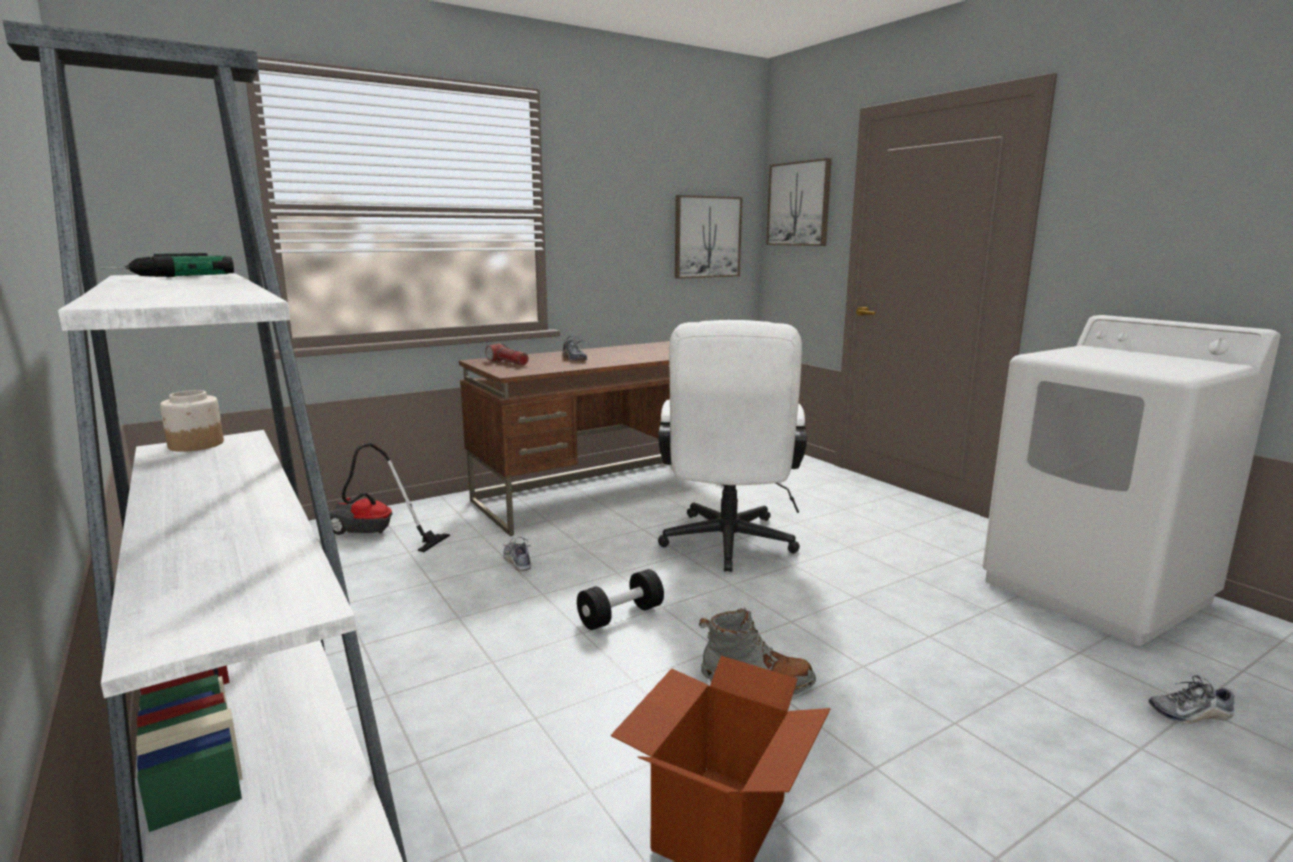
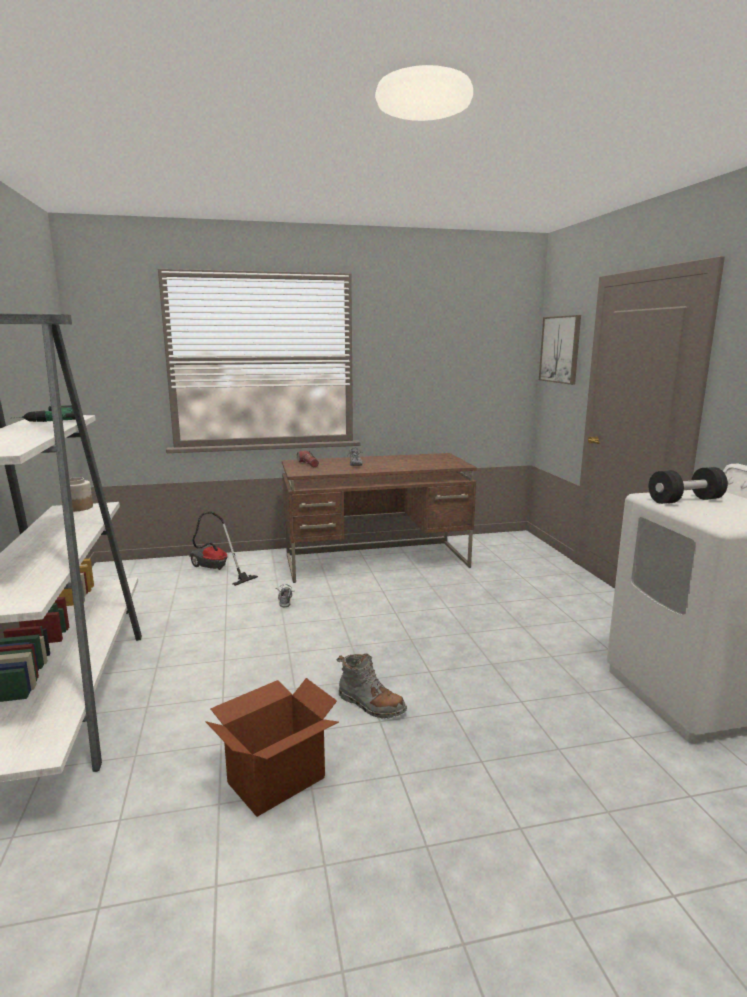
camera: 20 degrees right, 0 degrees up
(620, 616) = (320, 646): black dumbbell -> black dumbbell (685, 500)
(707, 237) = (487, 374): picture -> none
(727, 546) = (431, 612): white office chair -> none
(1190, 714) = (678, 800): shoe -> none

